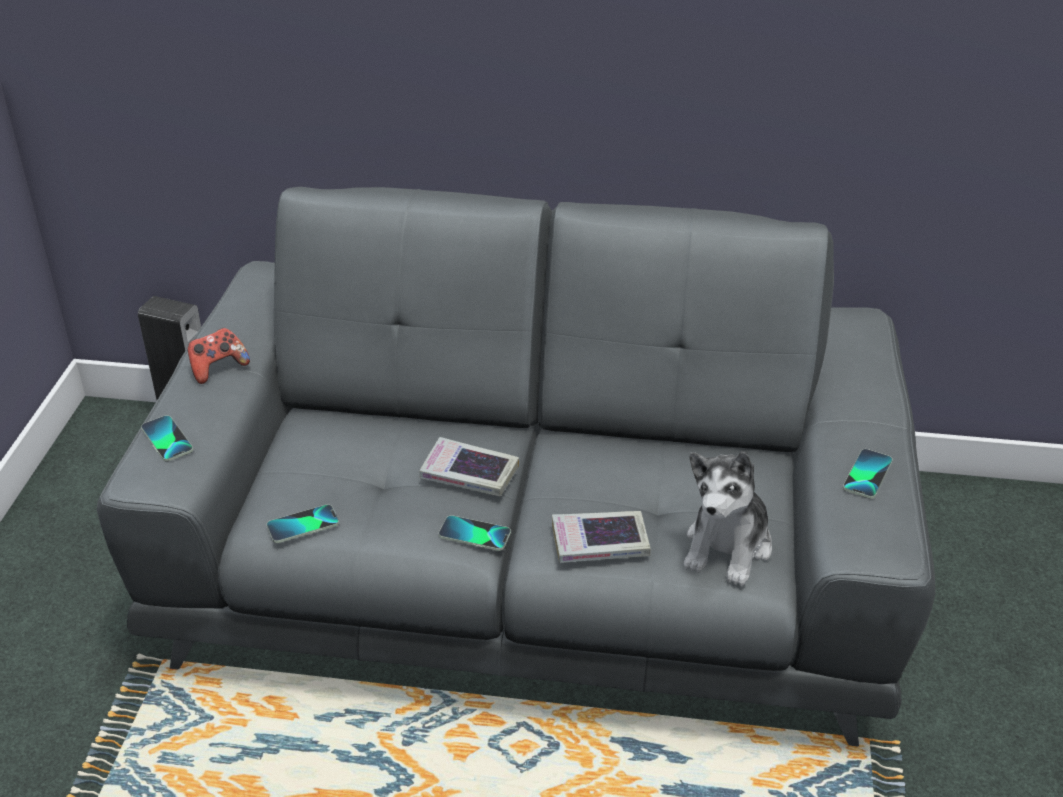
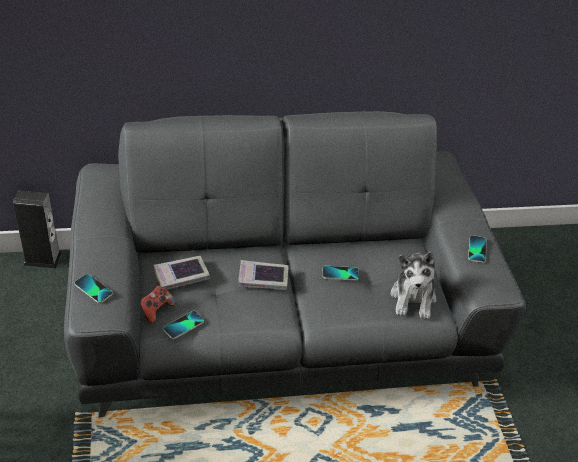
camera: 20 degrees left, 5 degrees up
(218, 368) = (102, 238): game controller -> game controller (156, 310)
(474, 534) = (281, 314): phone -> phone (340, 274)
(600, 543) = (348, 308): book -> book (181, 276)

